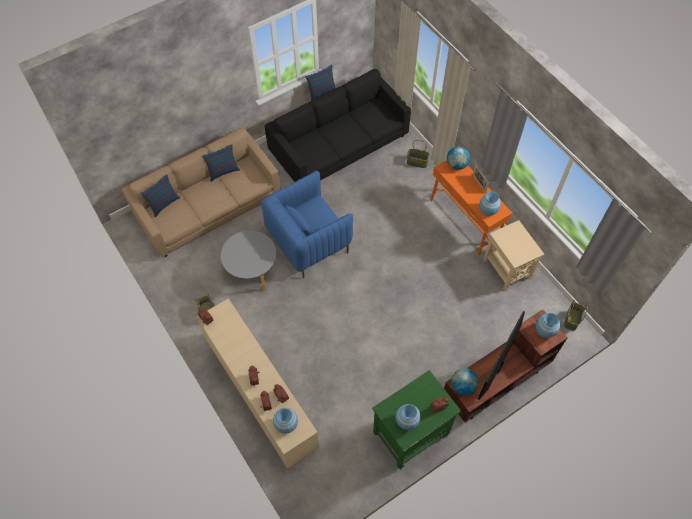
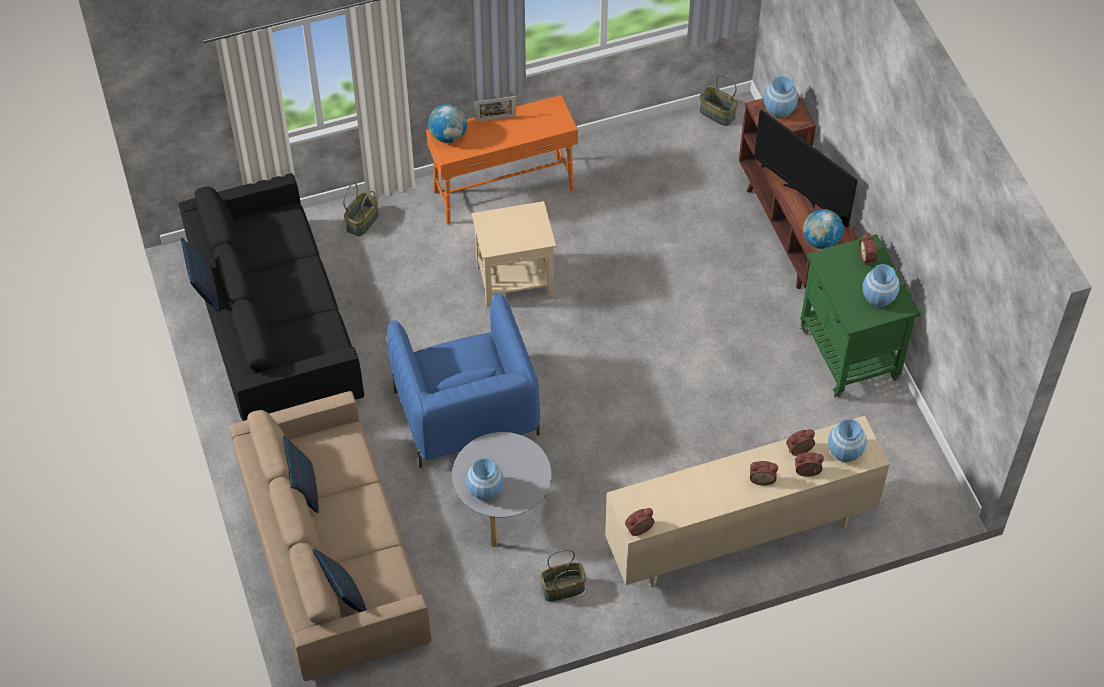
camera: 75 degrees left, 5 degrees down
(488, 210) = (548, 121): blue vase -> blue vase (485, 490)
(507, 269) = (610, 163): beige side table -> beige side table (515, 280)

